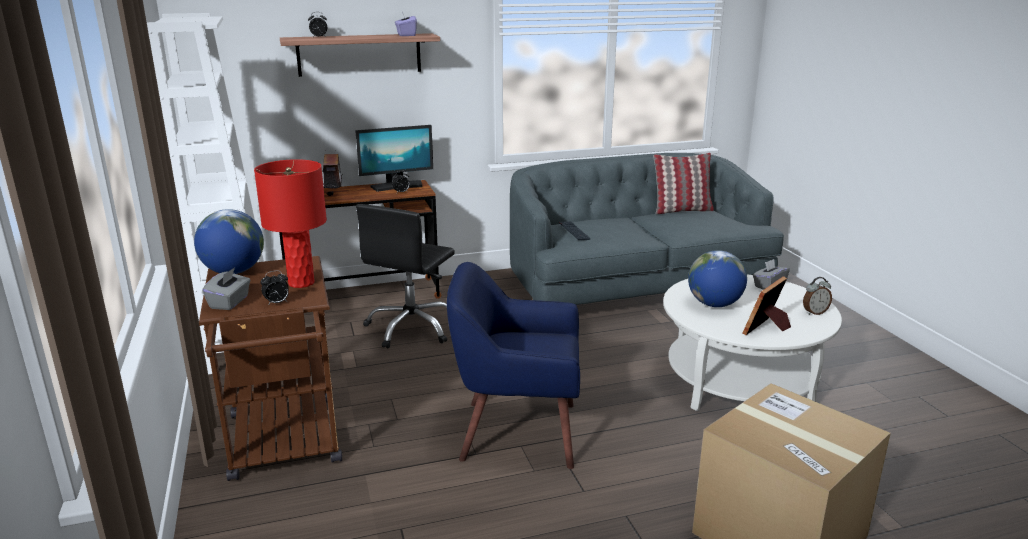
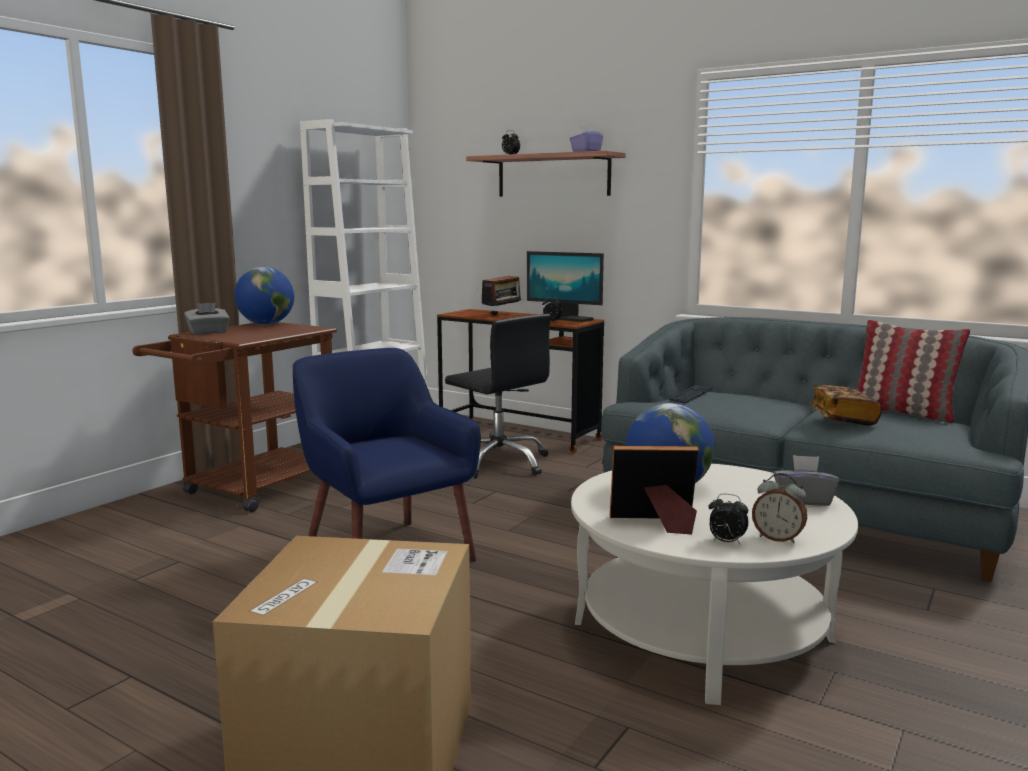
camera: 50 degrees right, 10 degrees down
(277, 303) = (222, 337): alarm clock -> alarm clock (726, 542)
(301, 283) = (271, 334): red table lamp -> none
(412, 328) = (499, 463): black office chair -> black office chair turned 120 degrees counterclockwise
(681, 225) = (842, 419): none -> book

